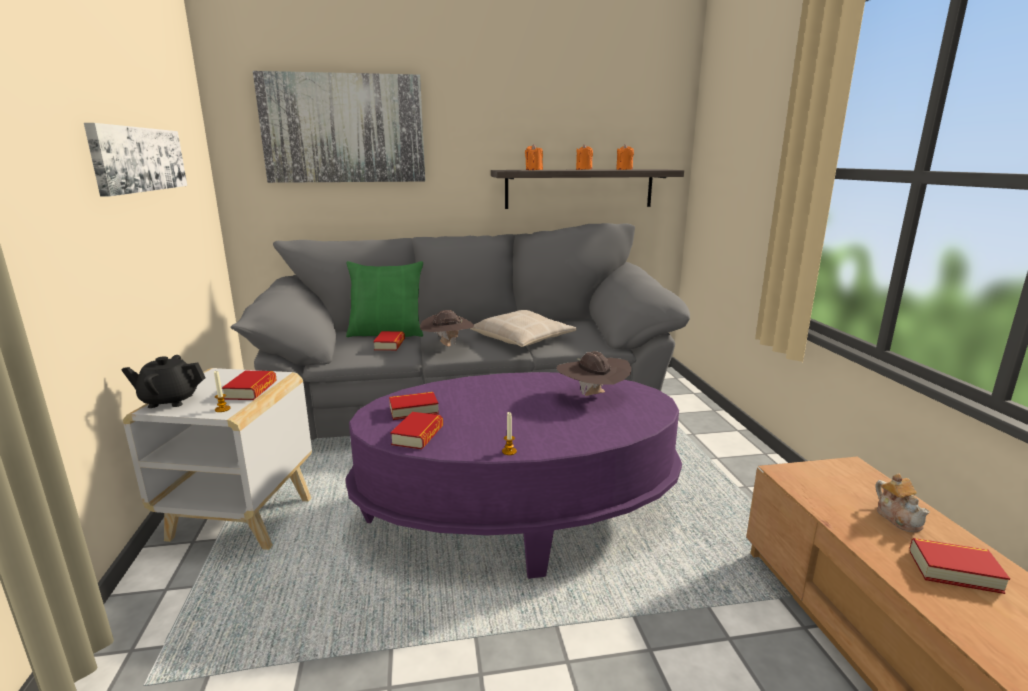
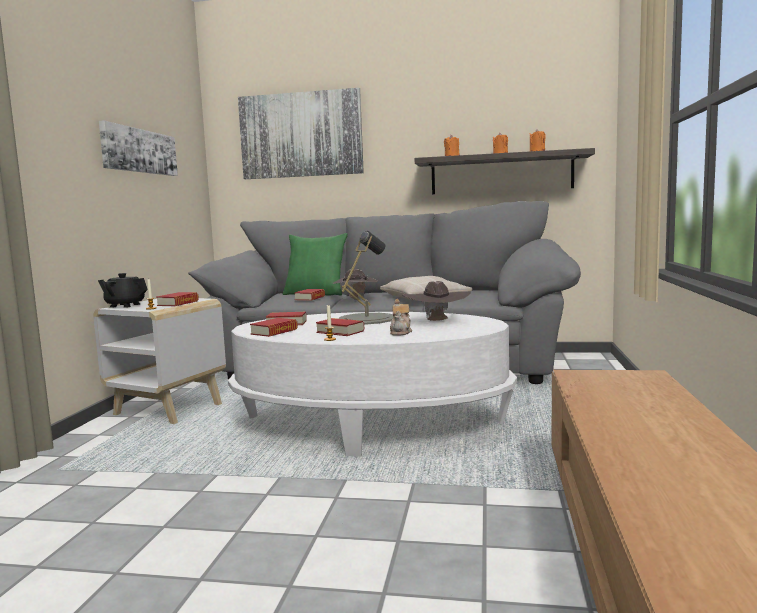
camera: 20 degrees right, 10 degrees down
(505, 393) = (367, 319): none -> grey table lamp
(518, 514) = (370, 424): purple coffee table -> white coffee table
(898, 518) = (645, 398): teapot -> teapot (401, 332)
(954, 571) = (651, 422): book -> book (340, 332)

